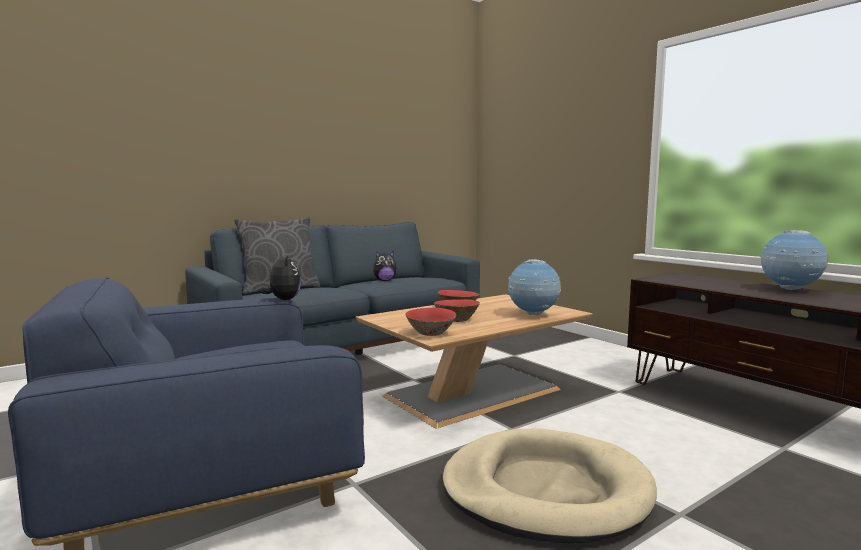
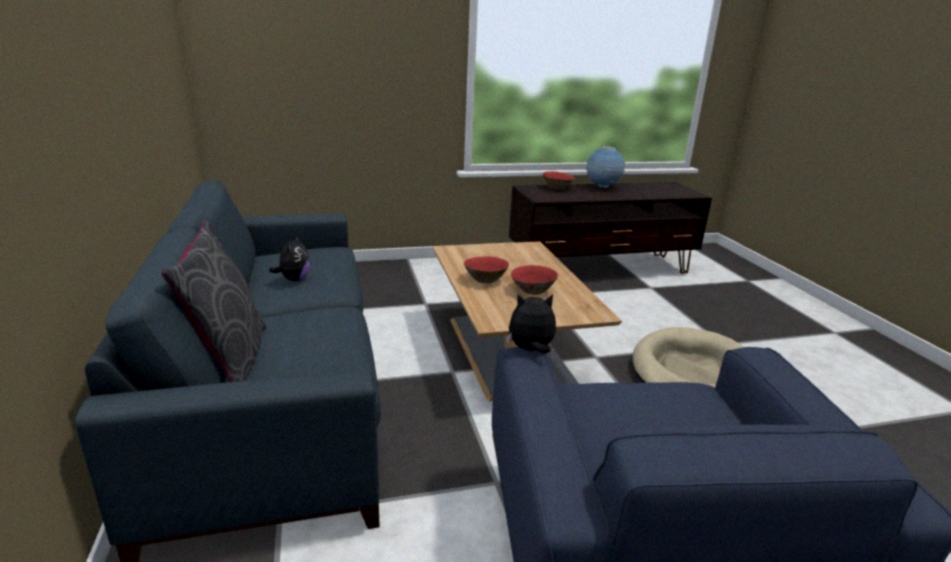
camera: 70 degrees left, 15 degrees up
(430, 333) = (579, 311): red bowl -> red bowl (557, 188)
(533, 314) = (532, 259): globe -> none

